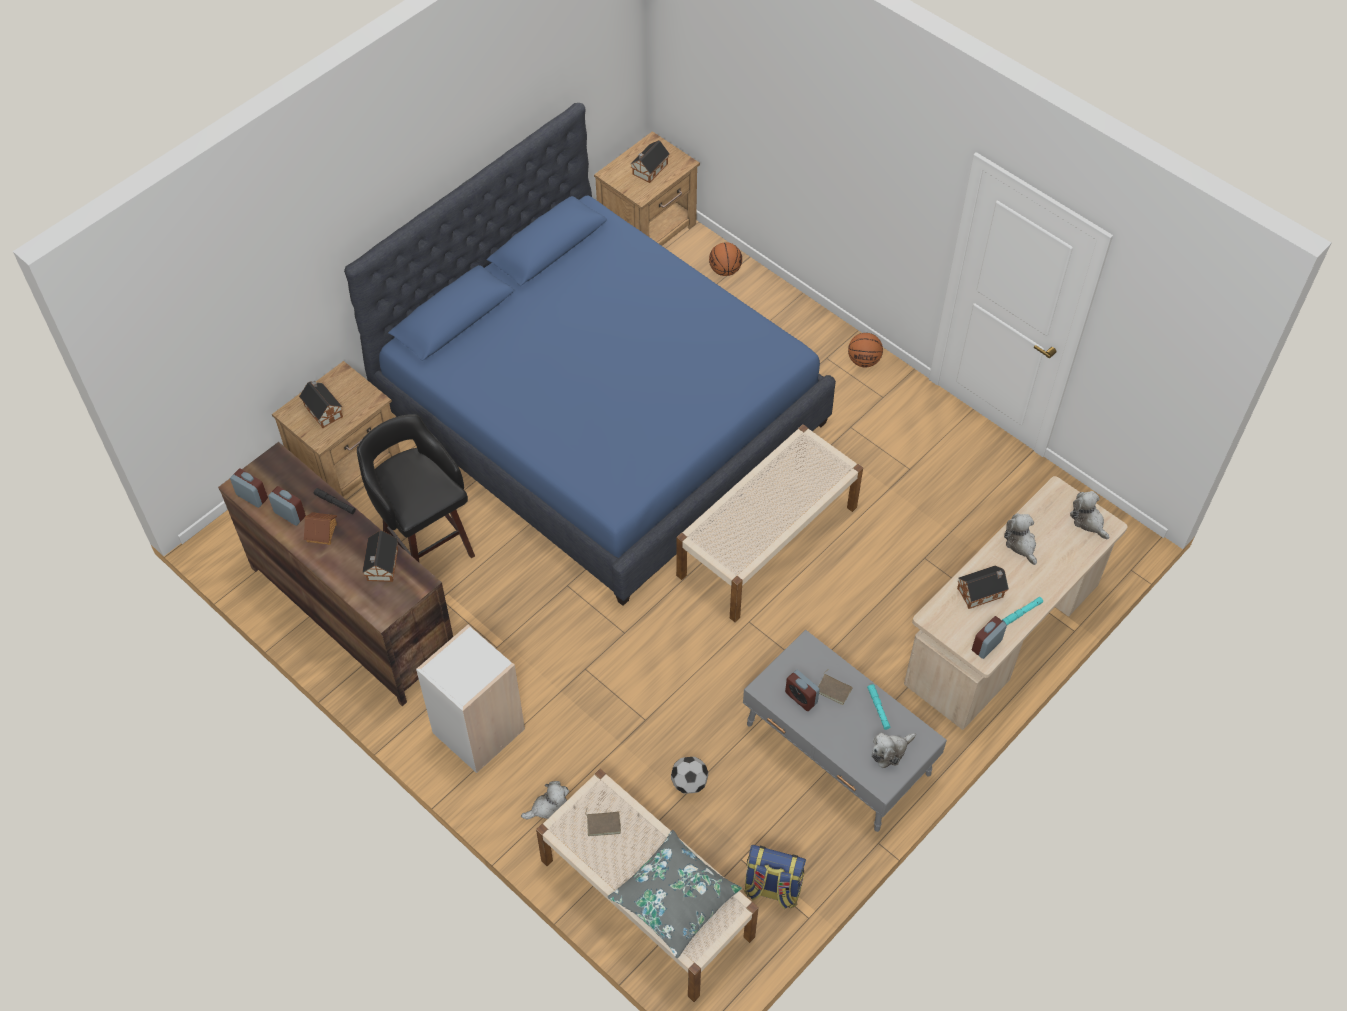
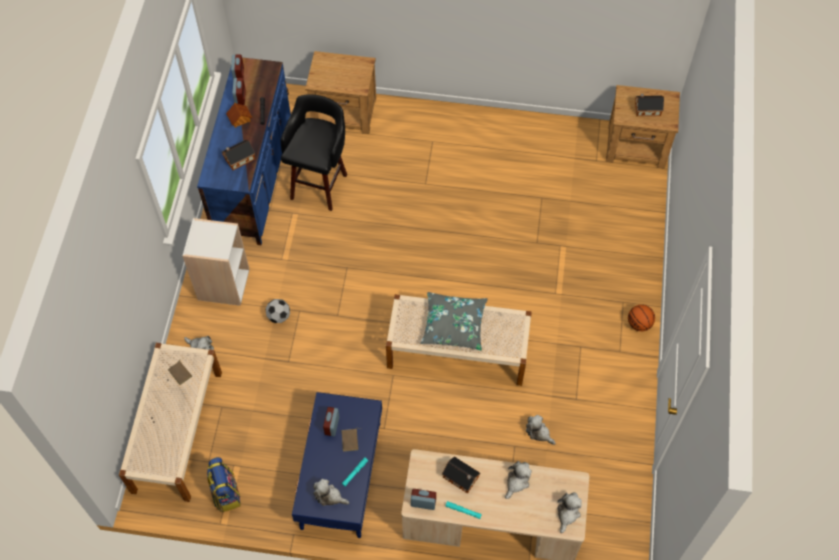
camera: 55 degrees right, 5 degrees up
(323, 410) = (335, 71): toy house -> none
(353, 610) = (255, 178): brown cabinet -> blue cabinet
(600, 414) = (477, 209): blue bed -> none
(674, 898) = (158, 436): grey pillow -> grey pillow (454, 325)
(689, 783) = (263, 409): football -> football (279, 316)
(725, 270) = (642, 206): basketball -> none
(839, 749) = (341, 476): grey coffee table -> blue coffee table
(925, 526) = (539, 433): none -> plush toy

